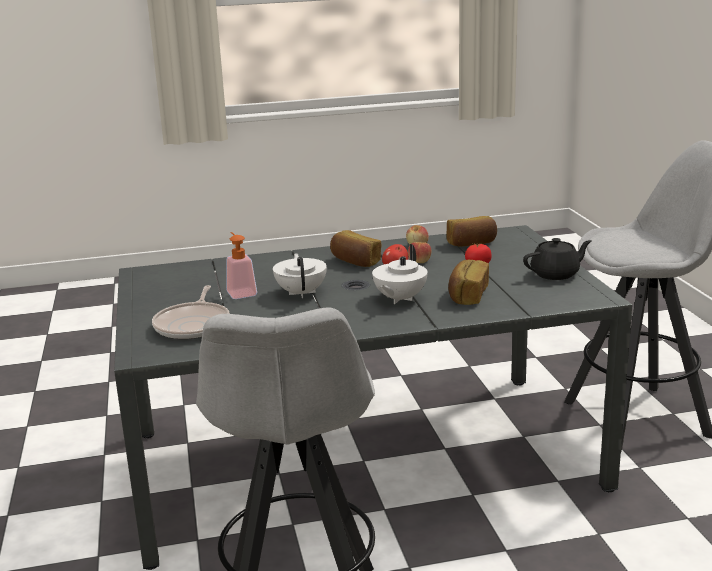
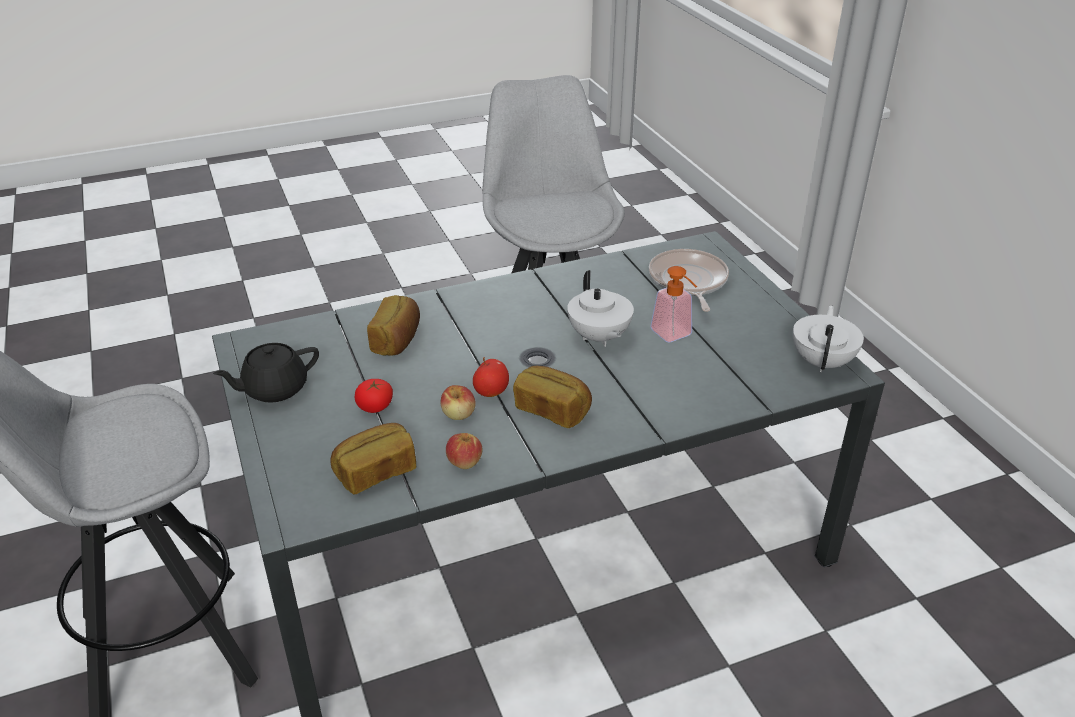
camera: 170 degrees right, 15 degrees up
(399, 299) = (478, 331): white teapot -> white teapot (822, 362)

